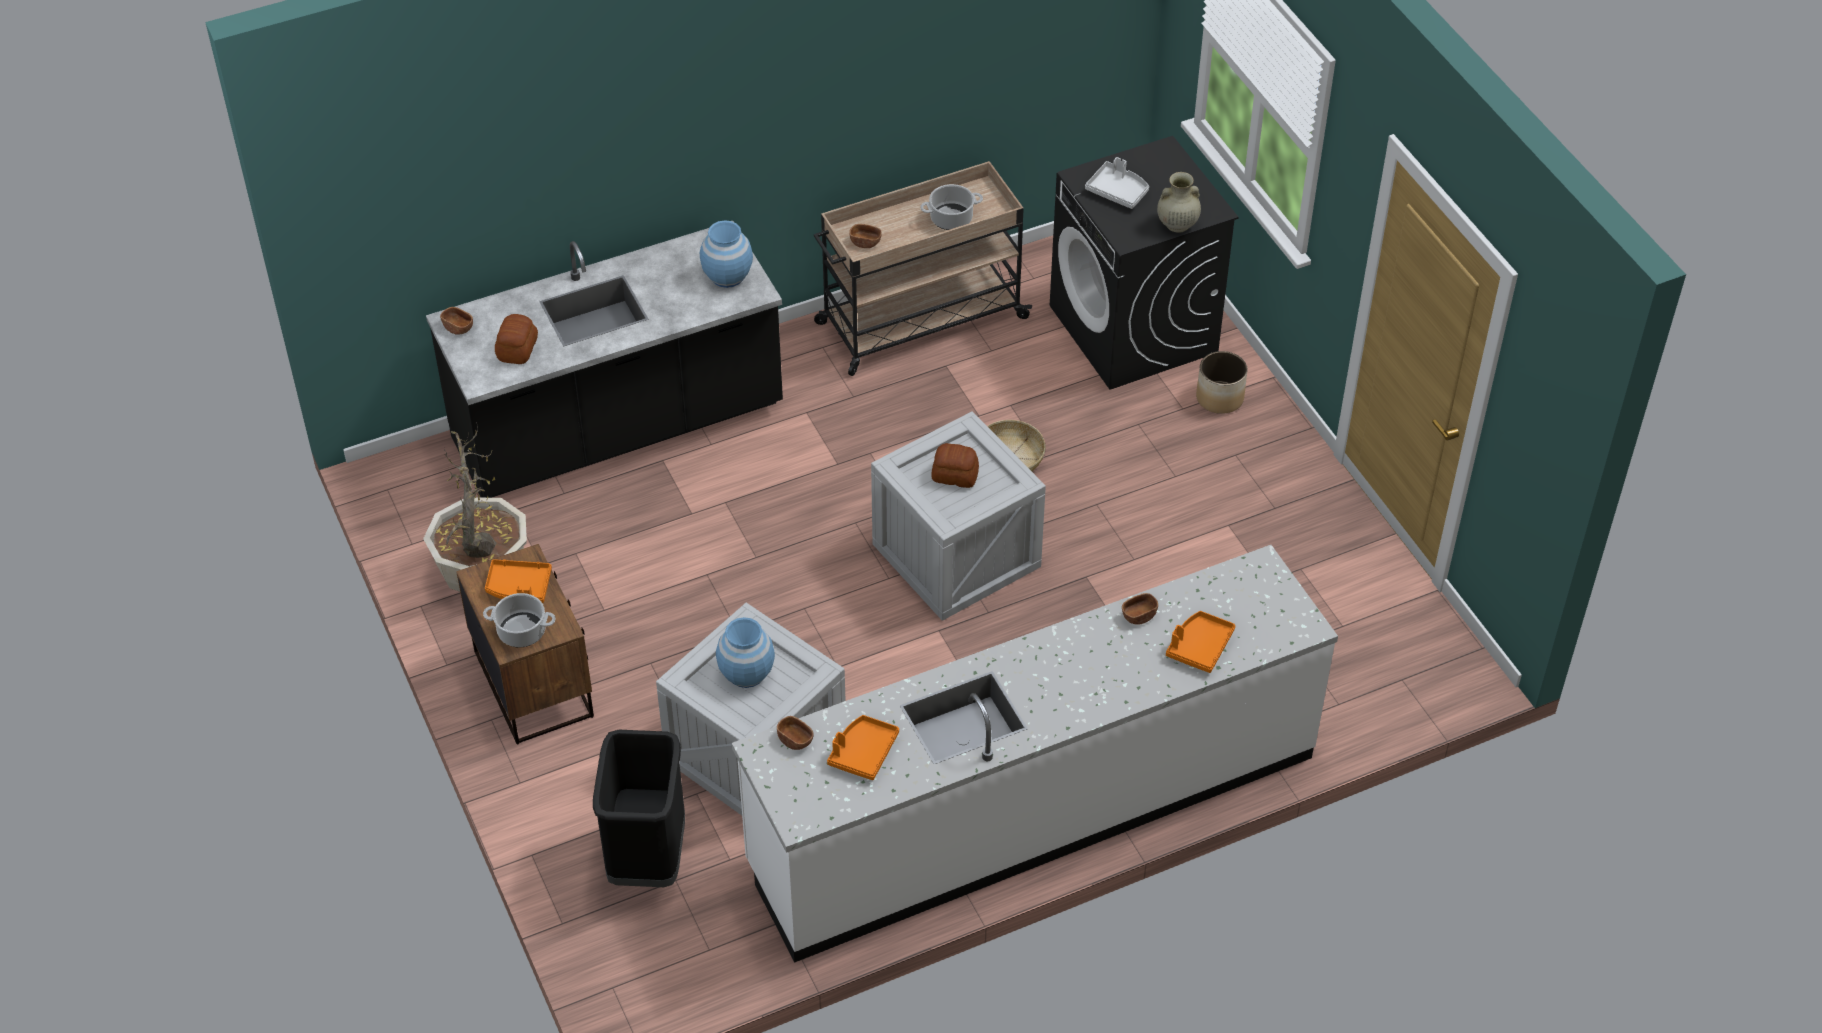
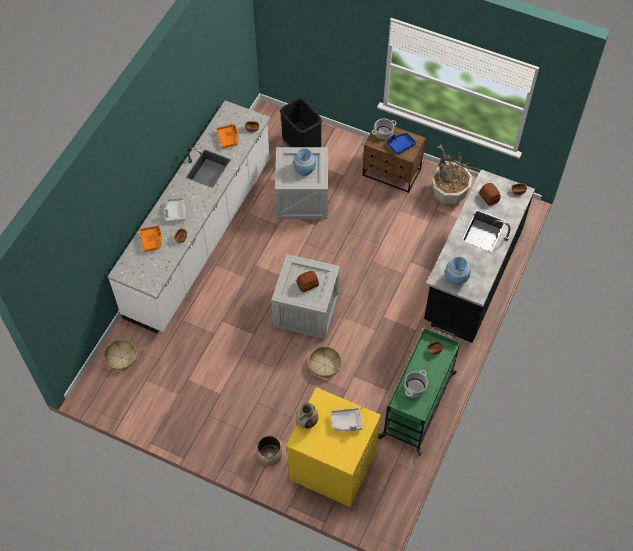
camera: 140 degrees right, 10 degrees up
(519, 587) = (400, 145): orange tray -> blue tray
(919, 321) = (418, 404): beige cart -> green cart
(1108, 671) = (175, 212): none -> grey tray
(1134, 330) = (332, 465): black washing machine -> yellow washing machine
(1364, 690) = (121, 357): none -> basket

